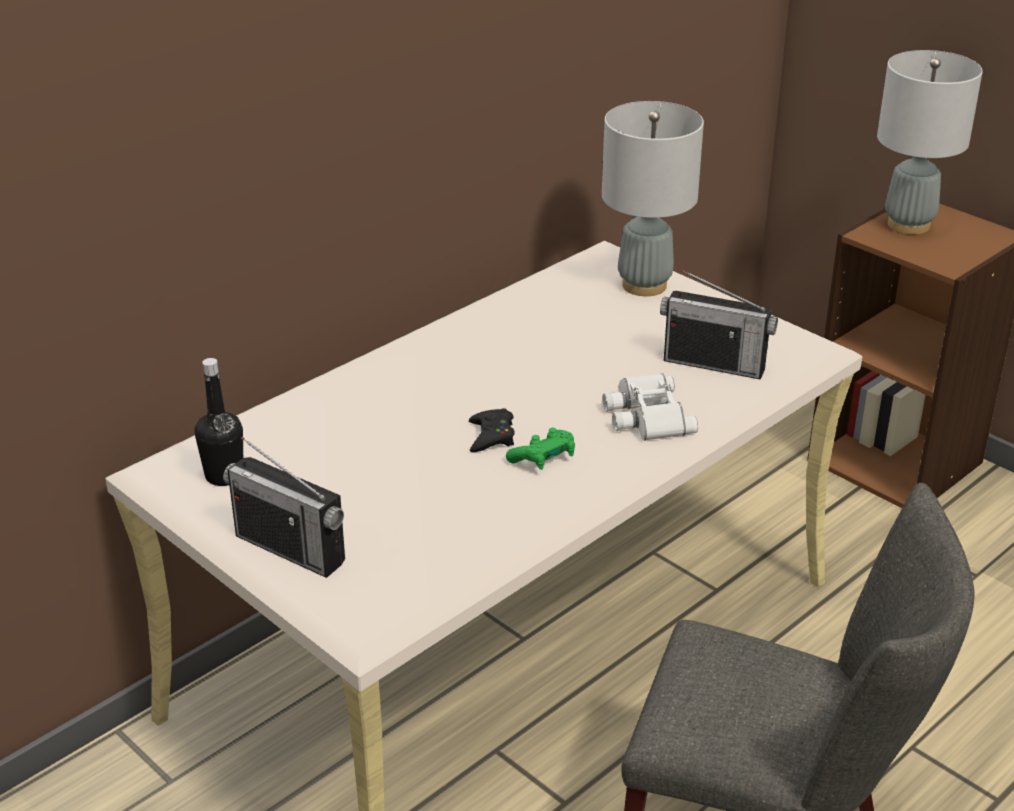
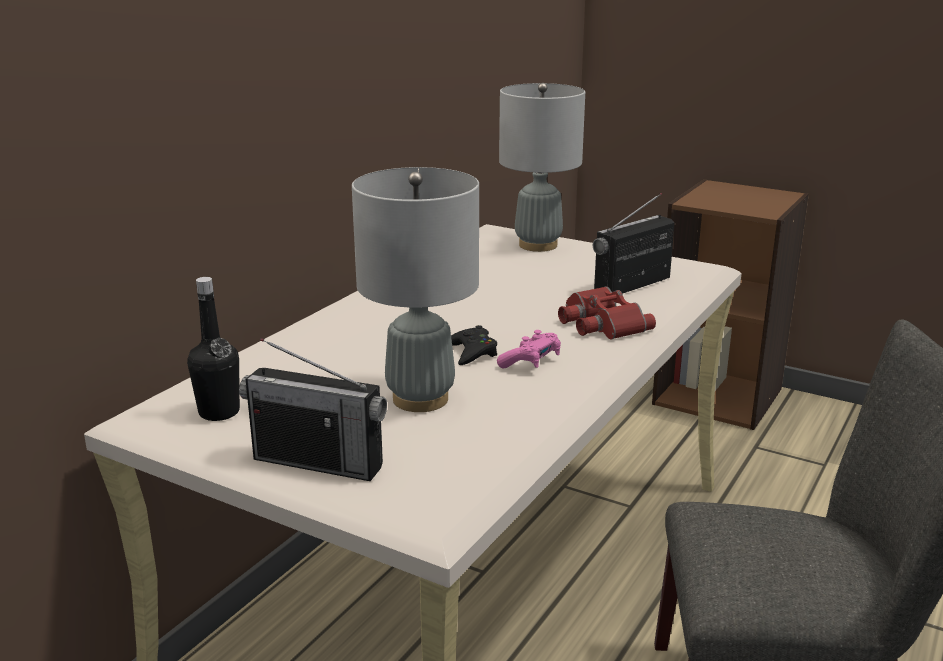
camera: 15 degrees left, 10 degrees down
(543, 459) = (531, 362): green game controller -> pink game controller
(645, 415) = (600, 323): white binoculars -> red binoculars
(714, 364) = (632, 285): radio -> radio turned 135 degrees clockwise
(908, 225) = (715, 194): grey table lamp -> grey table lamp (420, 399)

